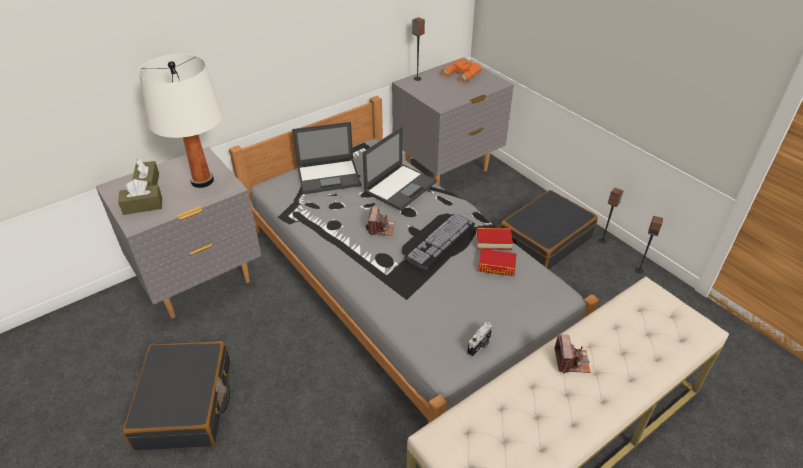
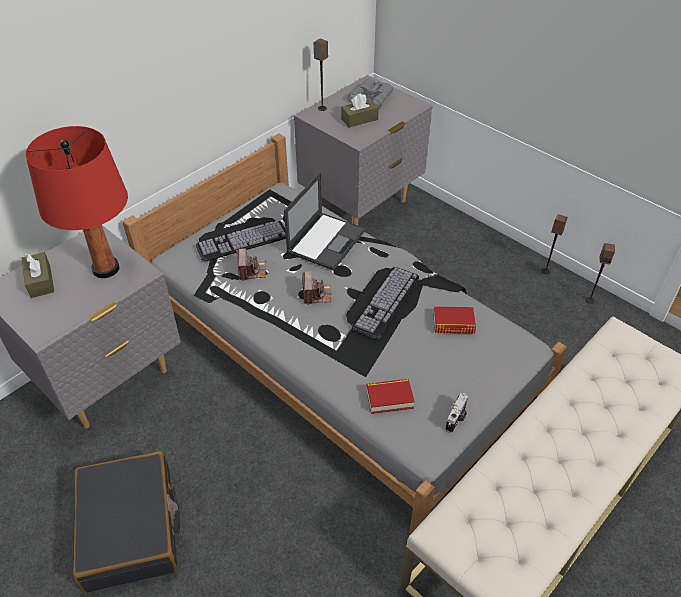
camera: 10 degrees left, 5 degrees up
(143, 206) = (43, 310): brown tissue box -> brown tissue box (359, 119)
(202, 181) = (106, 268): white table lamp -> red table lamp
(329, 176) = (241, 237): laptop -> keyboard
(463, 73) = (372, 96): orange binoculars -> grey binoculars
(493, 241) = (443, 295): book -> book (389, 398)
(544, 240) = (484, 277): black suitcase -> none
(571, 361) = (558, 424): camera -> camera (251, 271)

